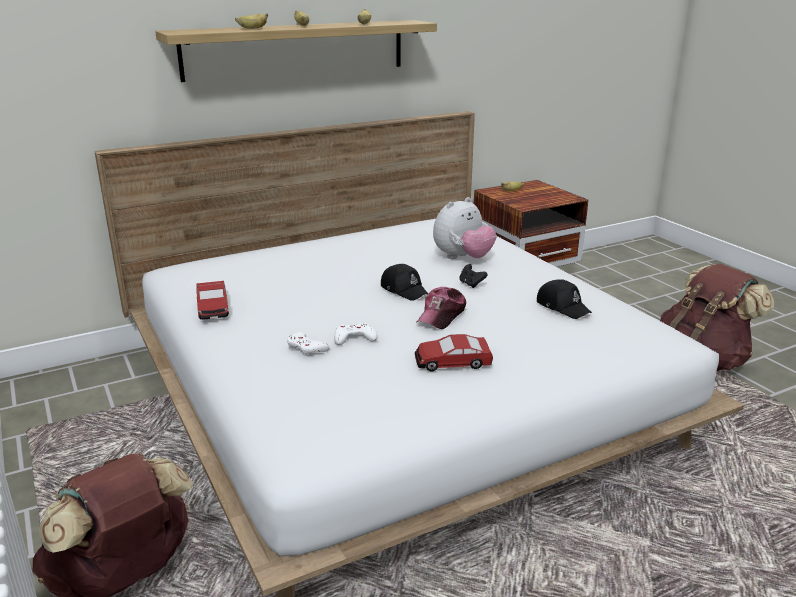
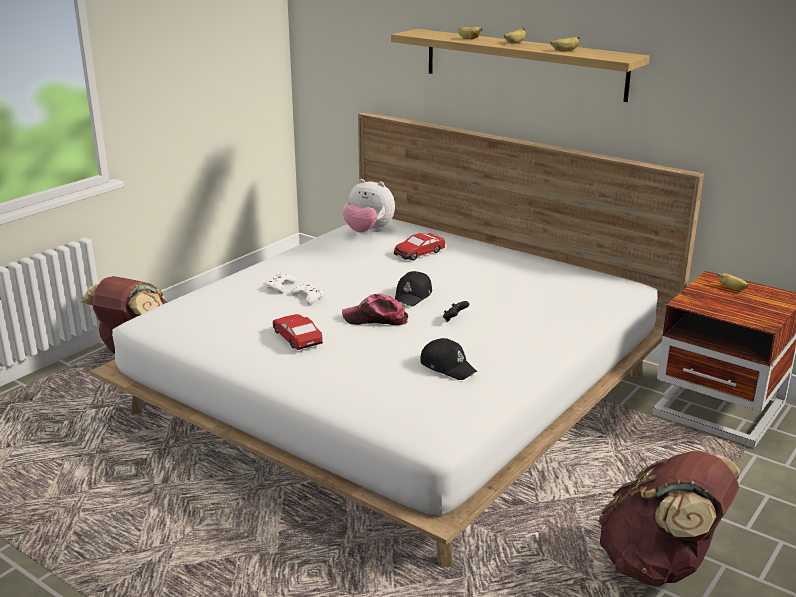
camera: 65 degrees right, 0 degrees up
(213, 308) = (318, 245): toy car -> toy car (419, 253)
(463, 258) = (515, 305): plush toy -> plush toy (368, 232)
(563, 306) = (448, 366): black cap -> black cap turned 75 degrees counterclockwise

